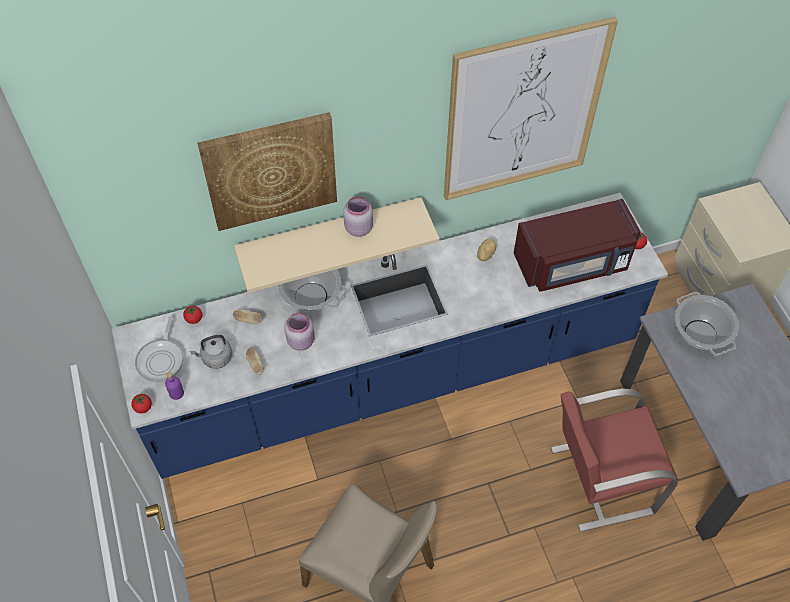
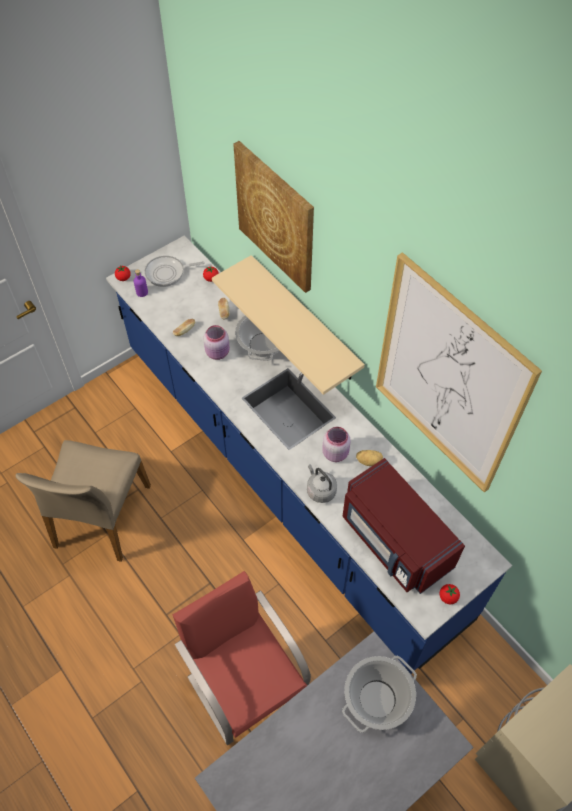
camera: 70 degrees right, 0 degrees up
(215, 358) = (181, 304): grey kettle -> grey kettle (320, 490)
(358, 228) = (306, 329): pink jar -> pink jar (336, 452)

